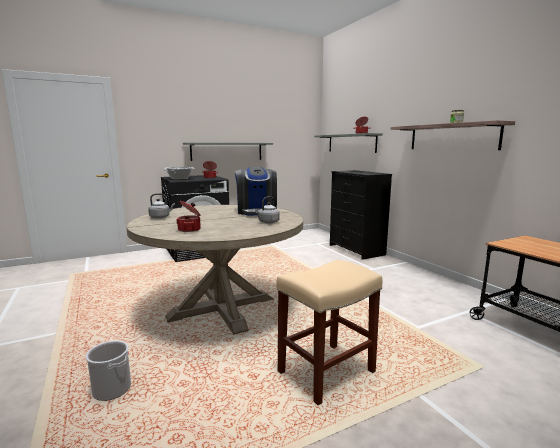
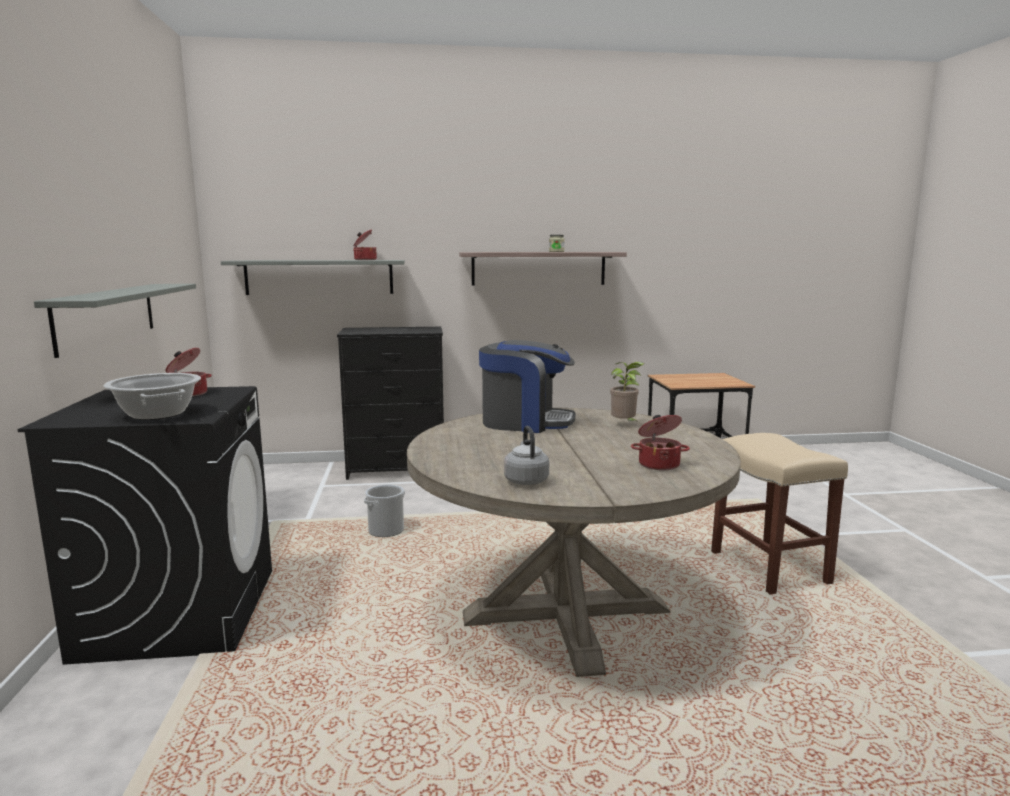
camera: 70 degrees left, 0 degrees up
(112, 389) = (824, 738): bucket -> bucket (386, 531)
(268, 222) = (624, 425): grey kettle -> potted plant

